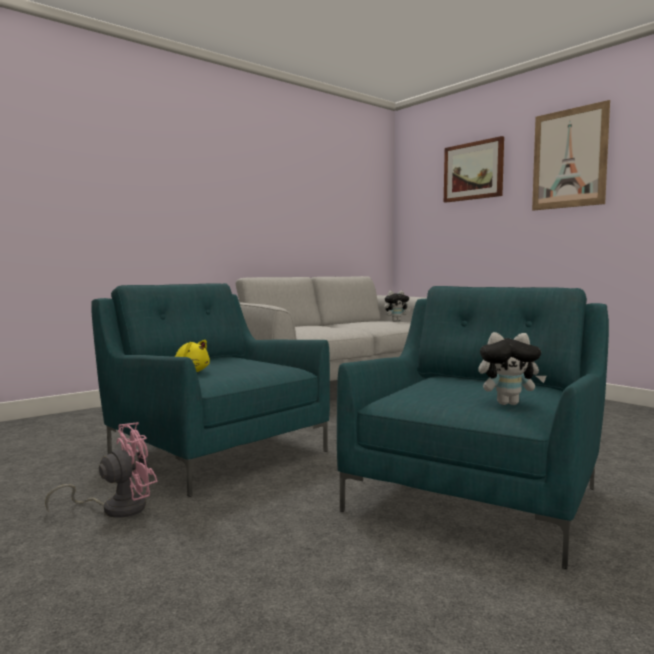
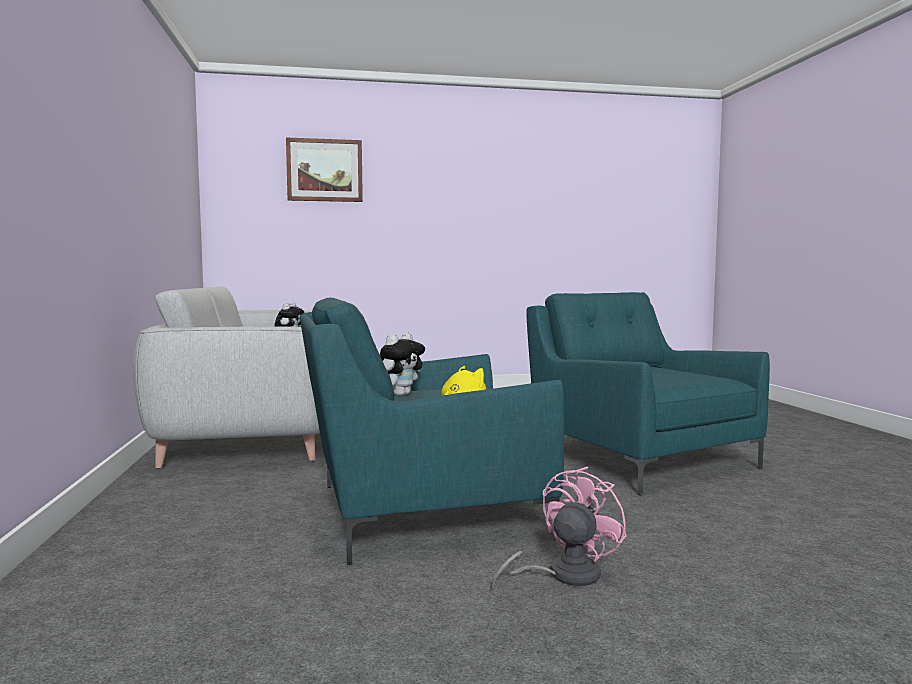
camera: 60 degrees left, 0 degrees up
(116, 508) = (563, 575): pink fan -> pink fan turned 45 degrees clockwise
(508, 403) = (697, 375): plush toy -> plush toy (400, 394)
(569, 158) = (431, 176): picture -> none

